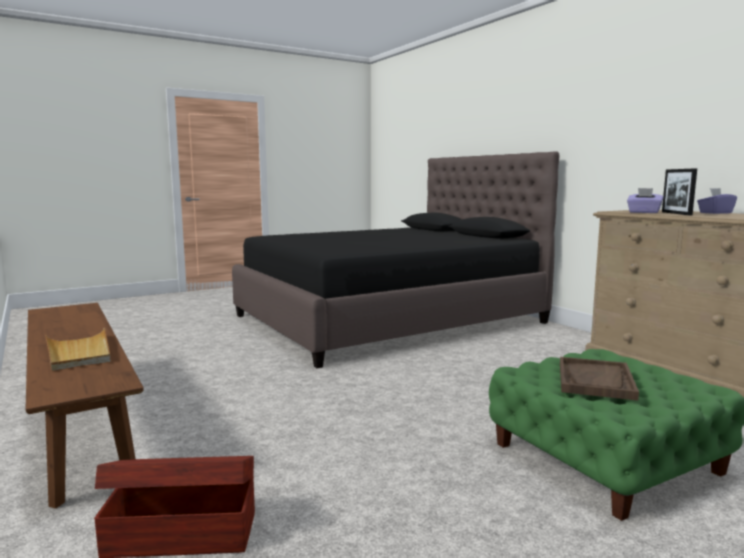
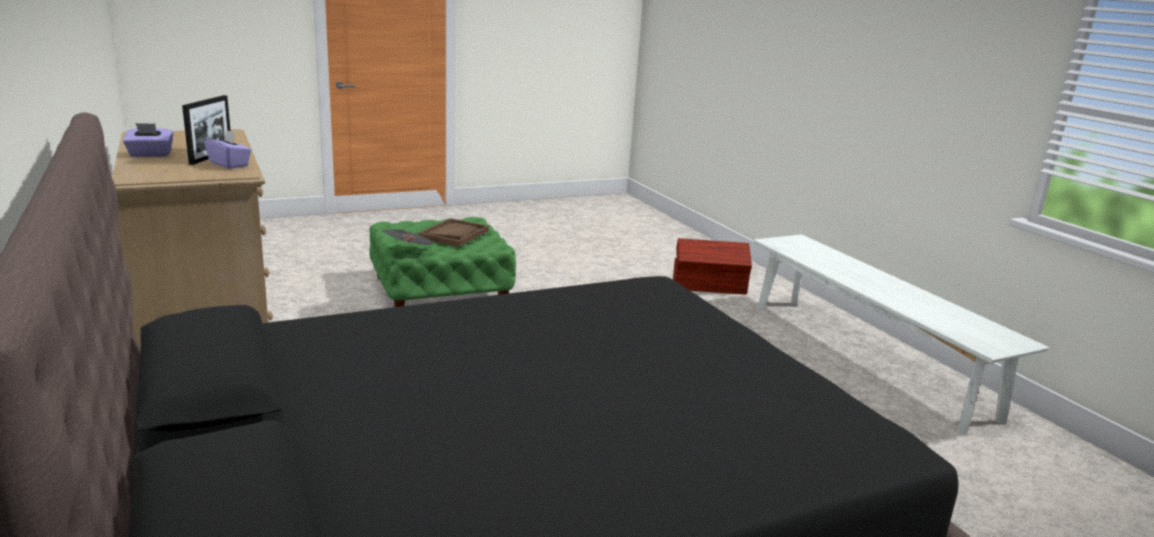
camera: 175 degrees left, 10 degrees up
(79, 352) = (843, 268): beige tray -> none
(80, 421) = (865, 358): brown bench -> white bench
(599, 355) = (410, 252): none -> newspaper

